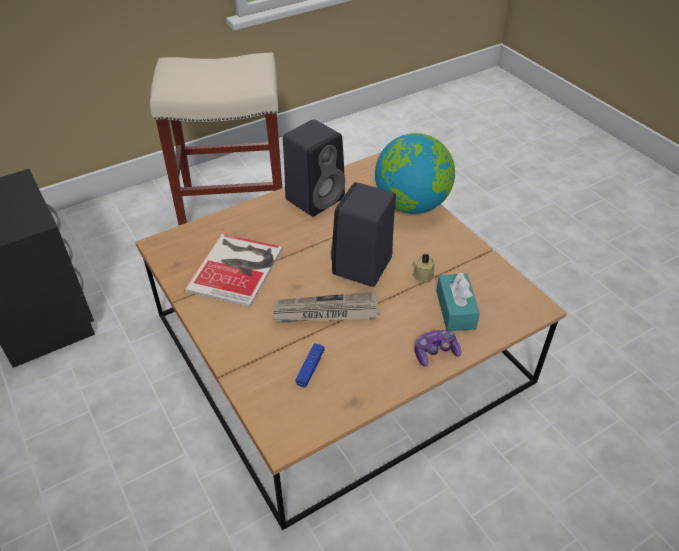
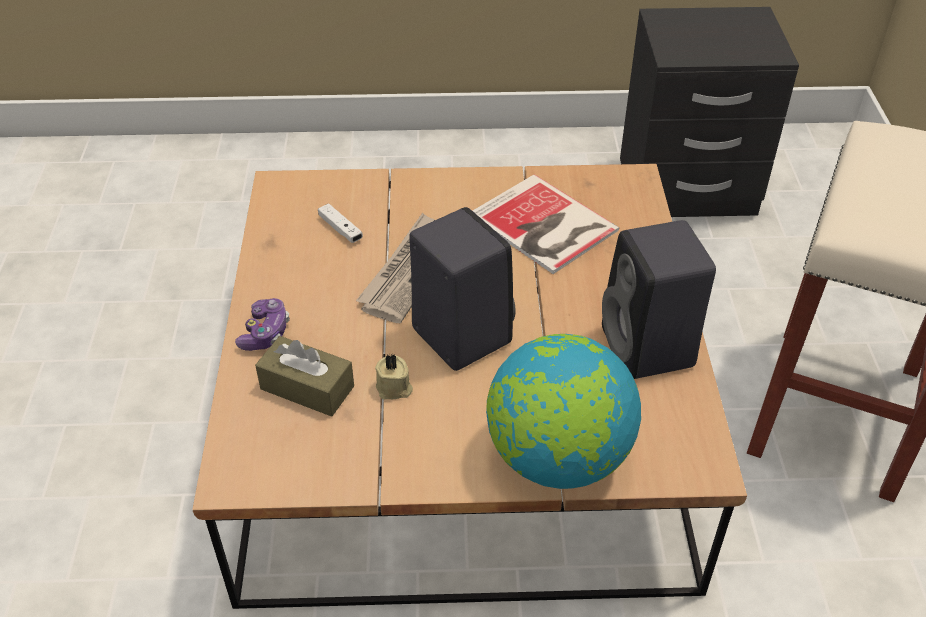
camera: 120 degrees right, 0 degrees up
(310, 368) = (340, 229): blue game controller -> white game controller
(455, 310) = (307, 387): turquoise tissue box -> brown tissue box

